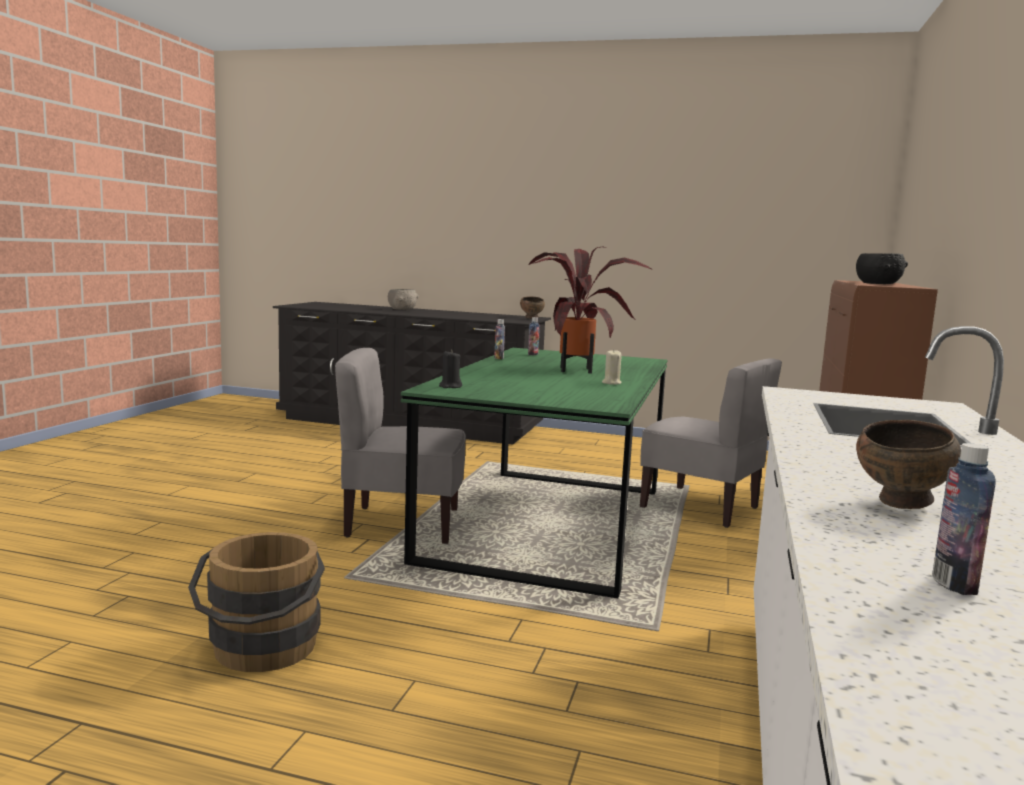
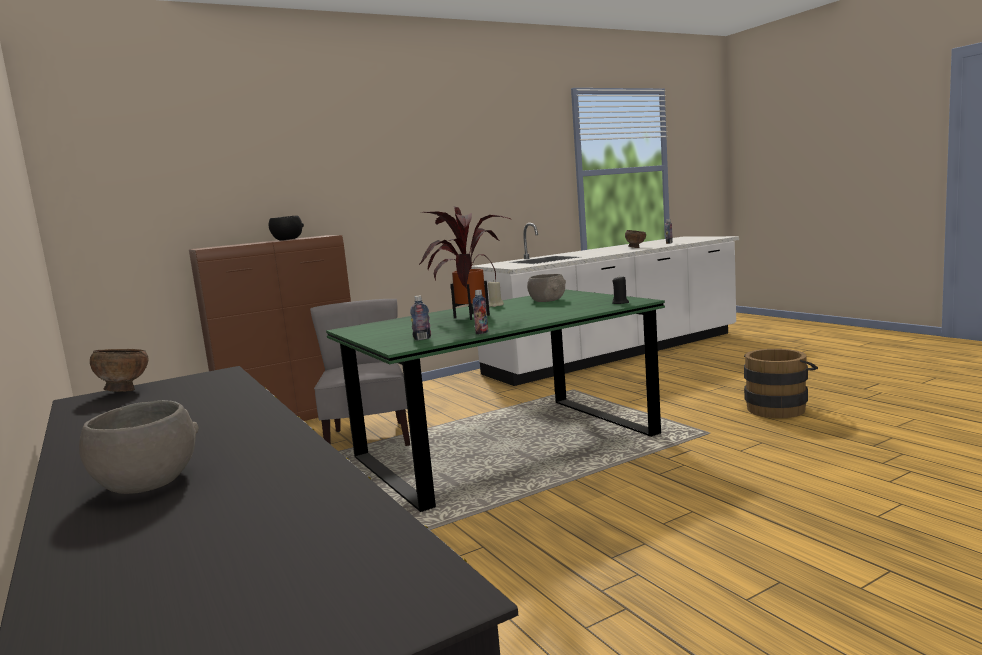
camera: 135 degrees left, 0 degrees up
(402, 524) = (624, 466): grey chair -> none
(566, 390) = (547, 301): none -> grey bowl

